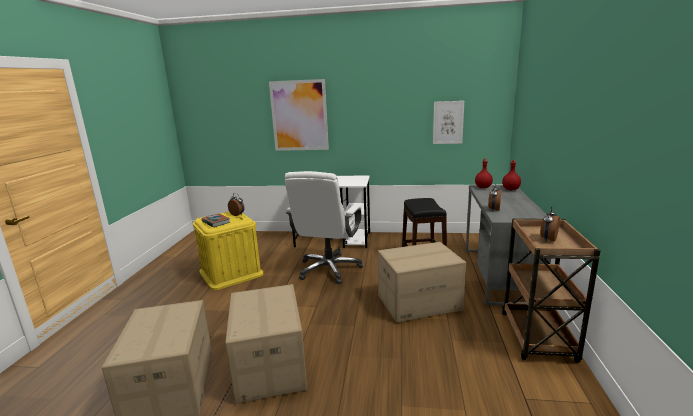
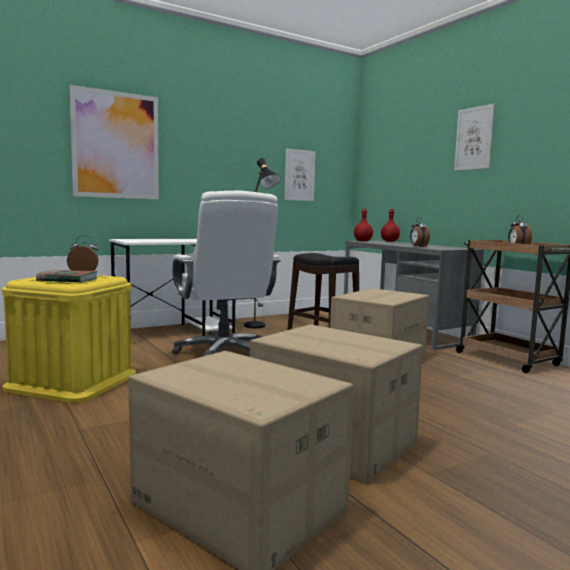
camera: 40 degrees left, 10 degrees down
(390, 245) = (259, 327): none -> black floor lamp
(566, 106) = (474, 138): none -> picture

